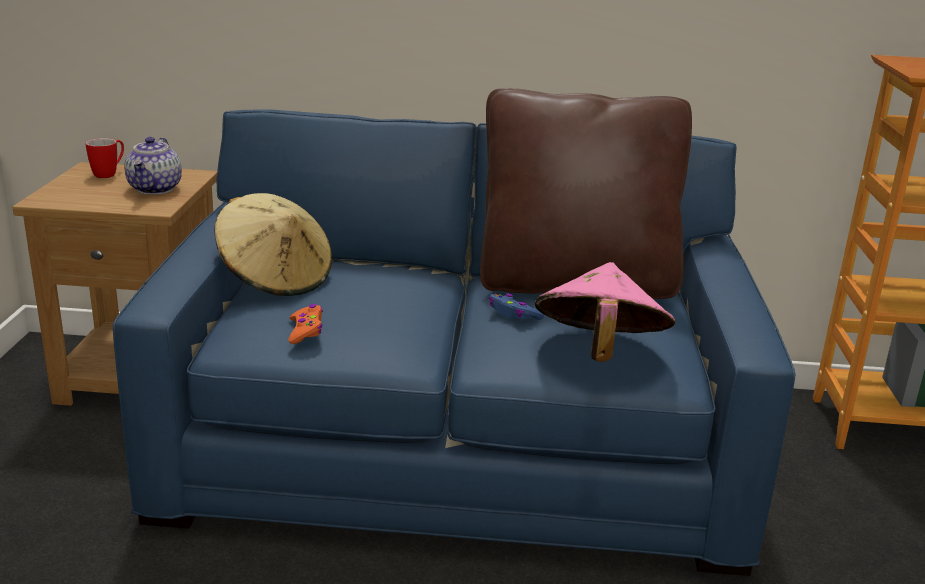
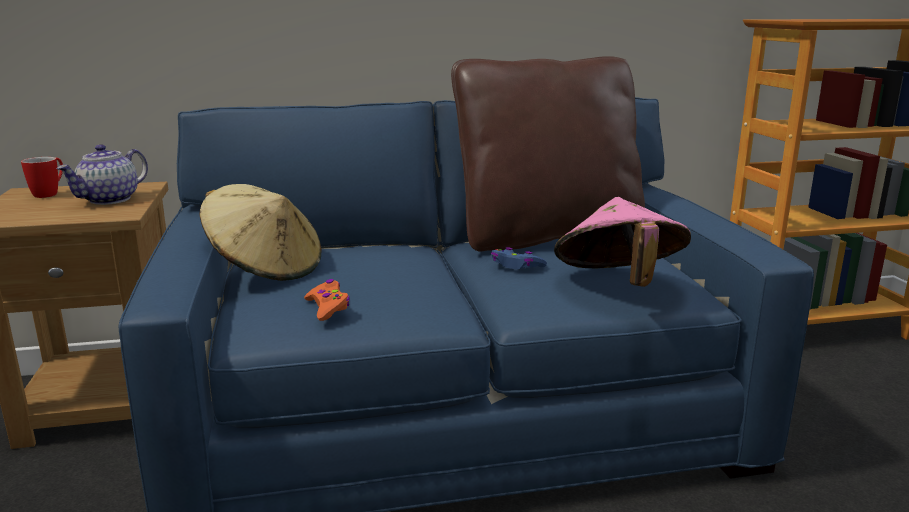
camera: 15 degrees left, 5 degrees down
(155, 189) = (109, 200): teapot -> teapot turned 45 degrees clockwise

